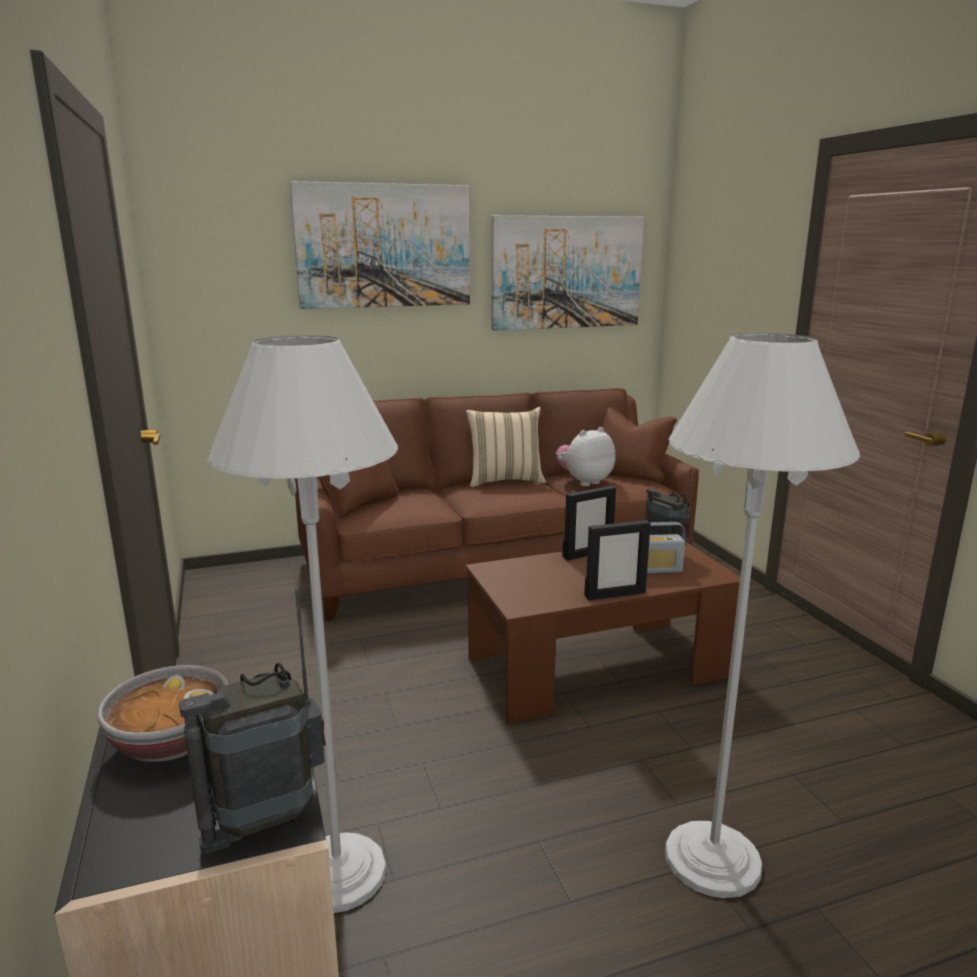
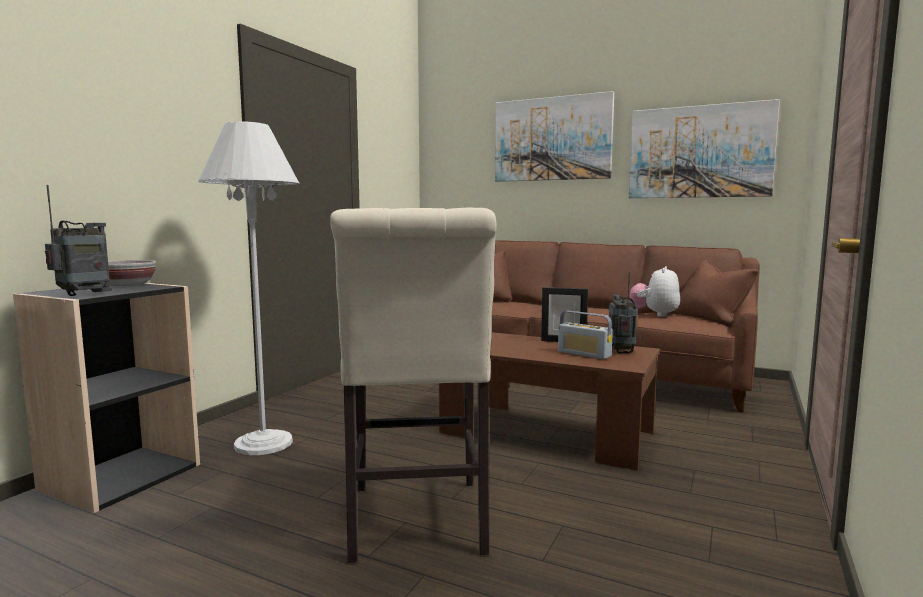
camera: 45 degrees right, 10 degrees down
(266, 821) = (83, 295): radio -> radio turned 105 degrees clockwise
(505, 481) = (597, 307): beige pillow -> none
(584, 482) = (655, 314): plush toy -> plush toy turned 75 degrees counterclockwise
(615, 594) = (525, 356): picture frame -> none
(712, 859) = (415, 524): white floor lamp -> beige stool

